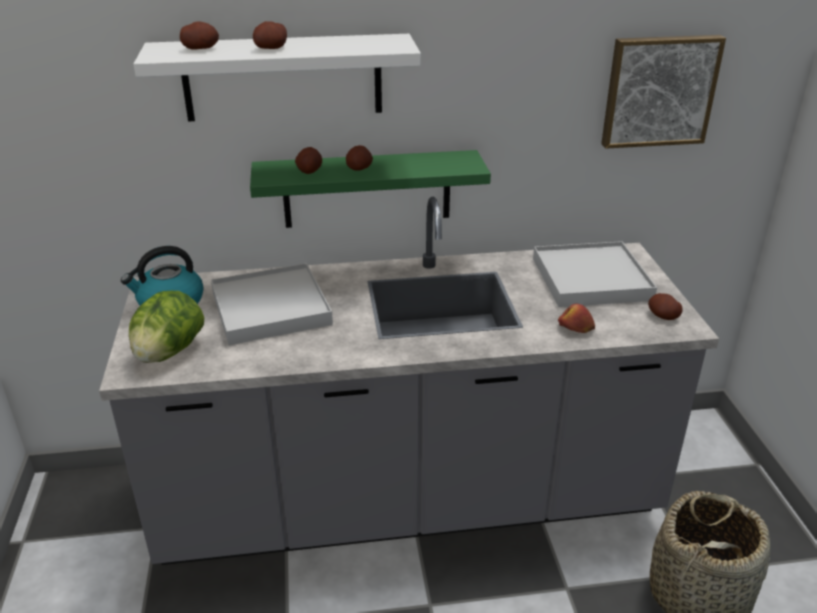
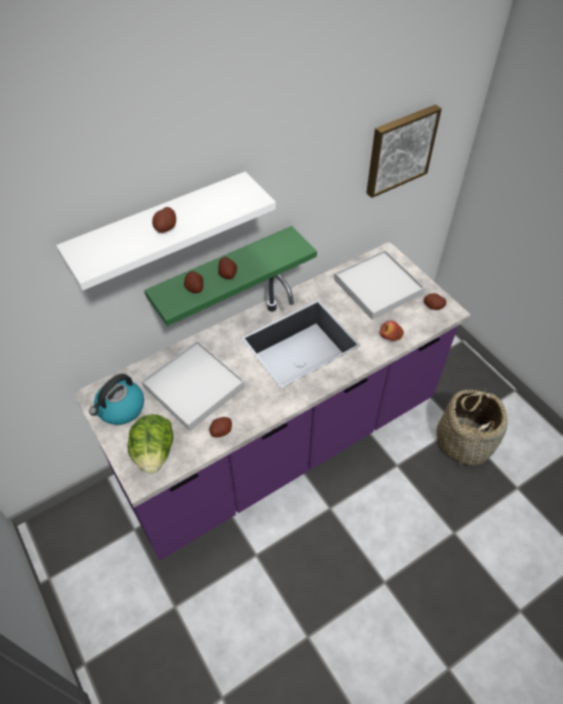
camera: 25 degrees left, 20 degrees up
(200, 49) = (112, 244): potato -> potato (221, 431)
(408, 499) = (281, 443): grey counter -> purple counter

